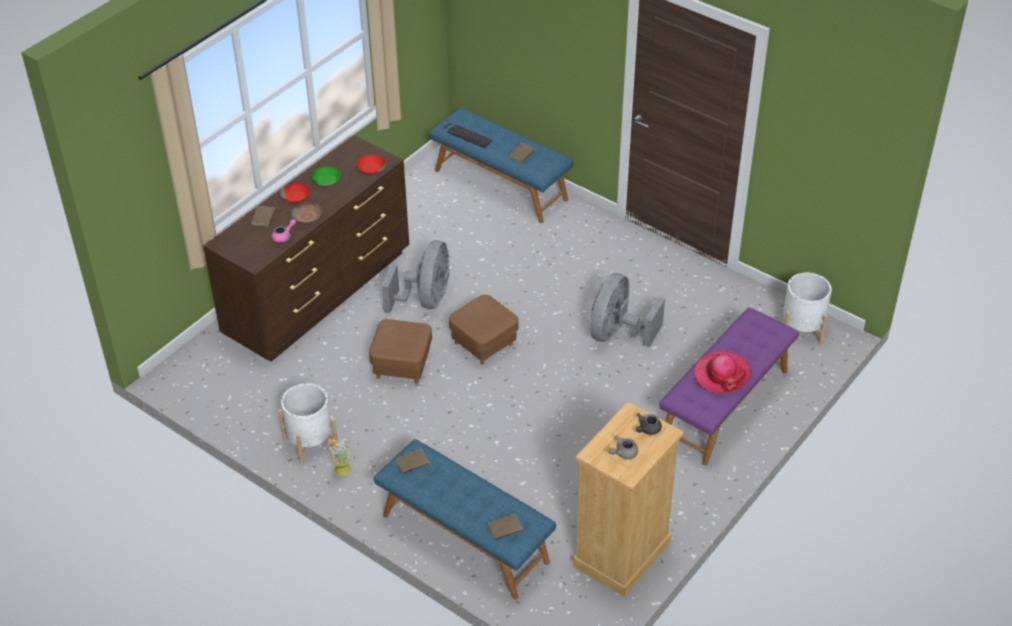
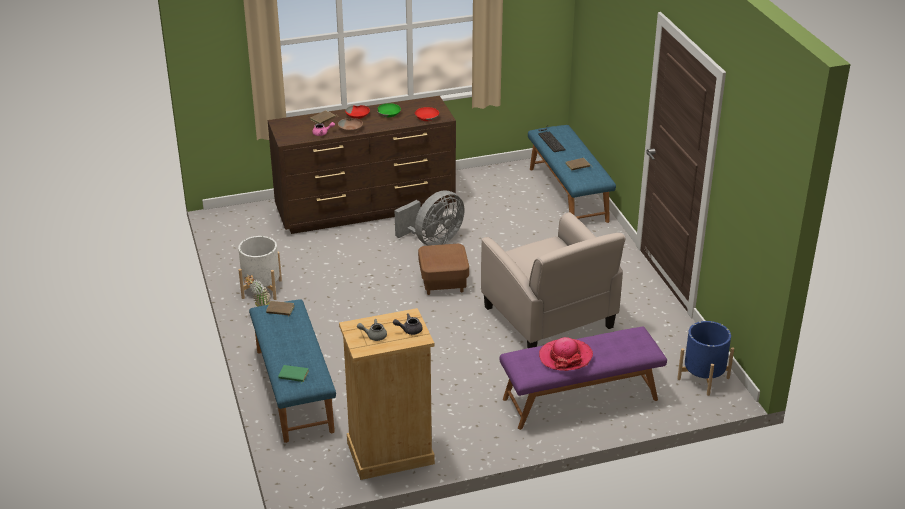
camera: 35 degrees right, 10 degrees down
(402, 365) = (372, 272): brown ottoman -> none
(505, 529) = (293, 375): brown book -> green book
(618, 333) = (549, 318): grey fan -> beige armchair
(801, 329) = (703, 378): white planter -> blue planter

